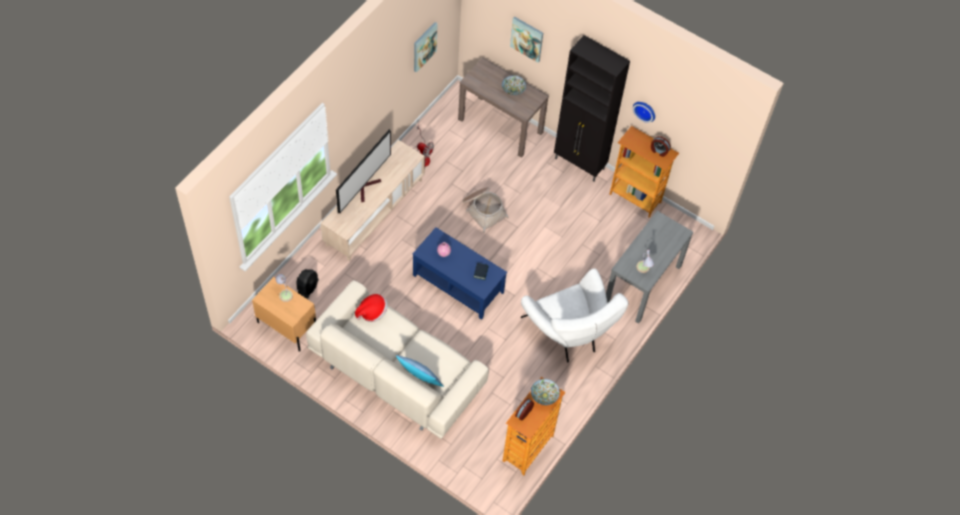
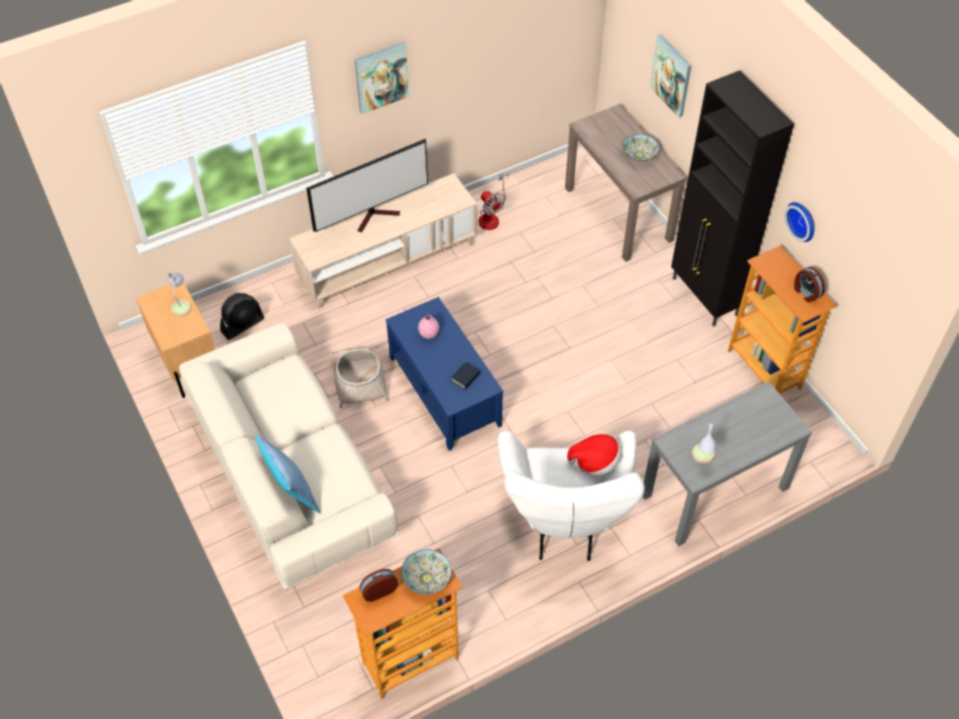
camera: 30 degrees right, 5 degrees down
(372, 312) = (284, 374): hat -> hat (595, 462)
(424, 46) = (525, 48): picture -> picture (381, 77)
(483, 210) = (534, 310): basket -> basket (359, 378)

